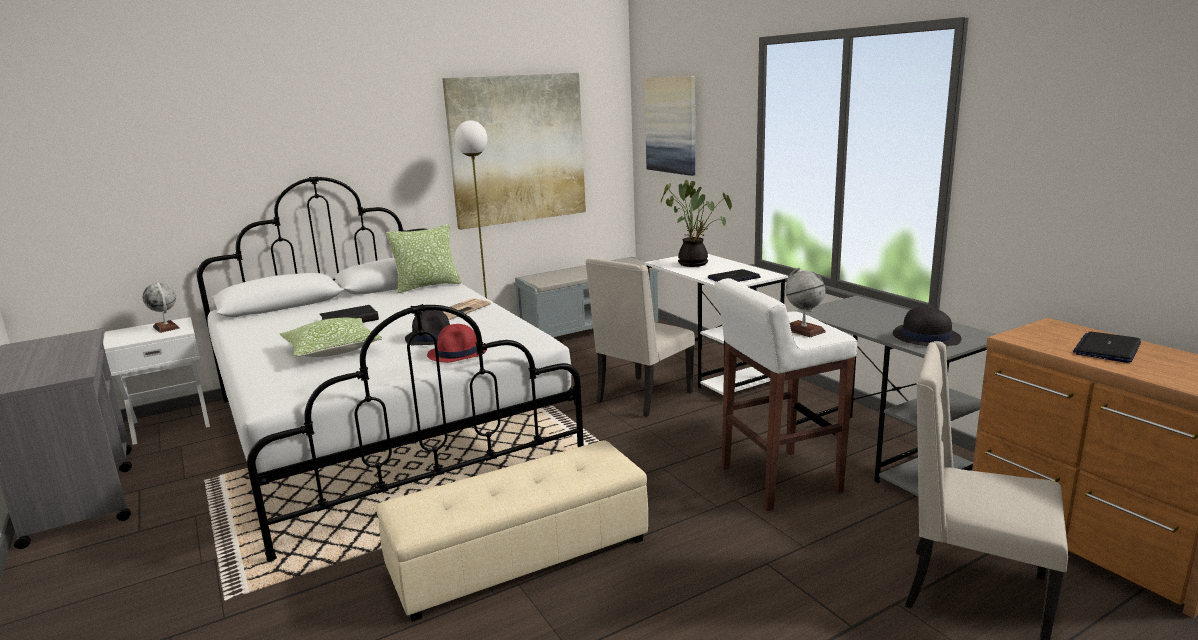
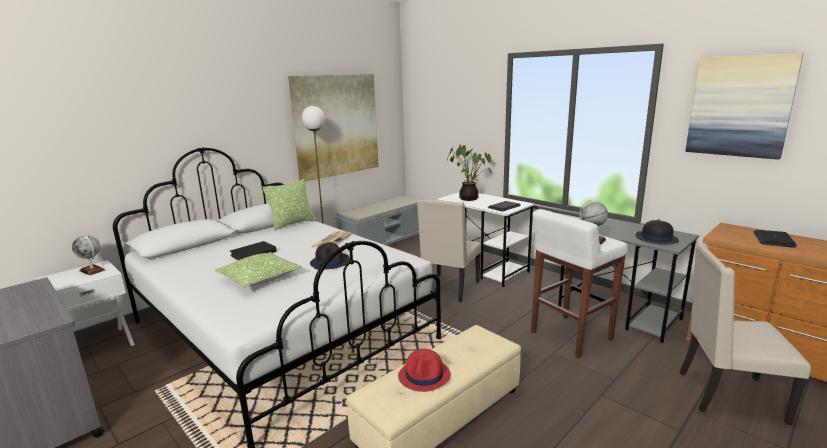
camera: 15 degrees left, 0 degrees up
(457, 353) = (359, 273): red hat -> red hat (424, 376)
(671, 125) = (436, 109): picture -> picture (739, 106)

